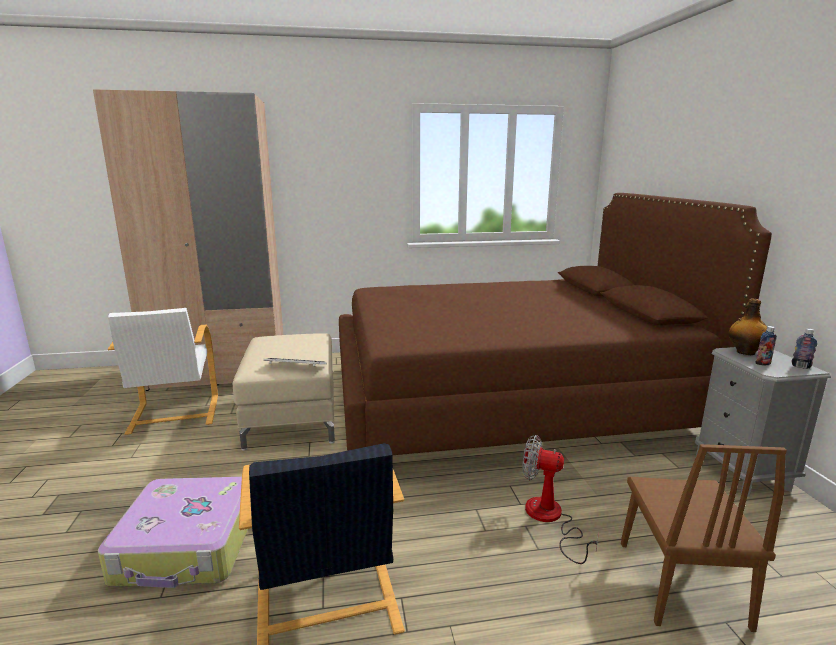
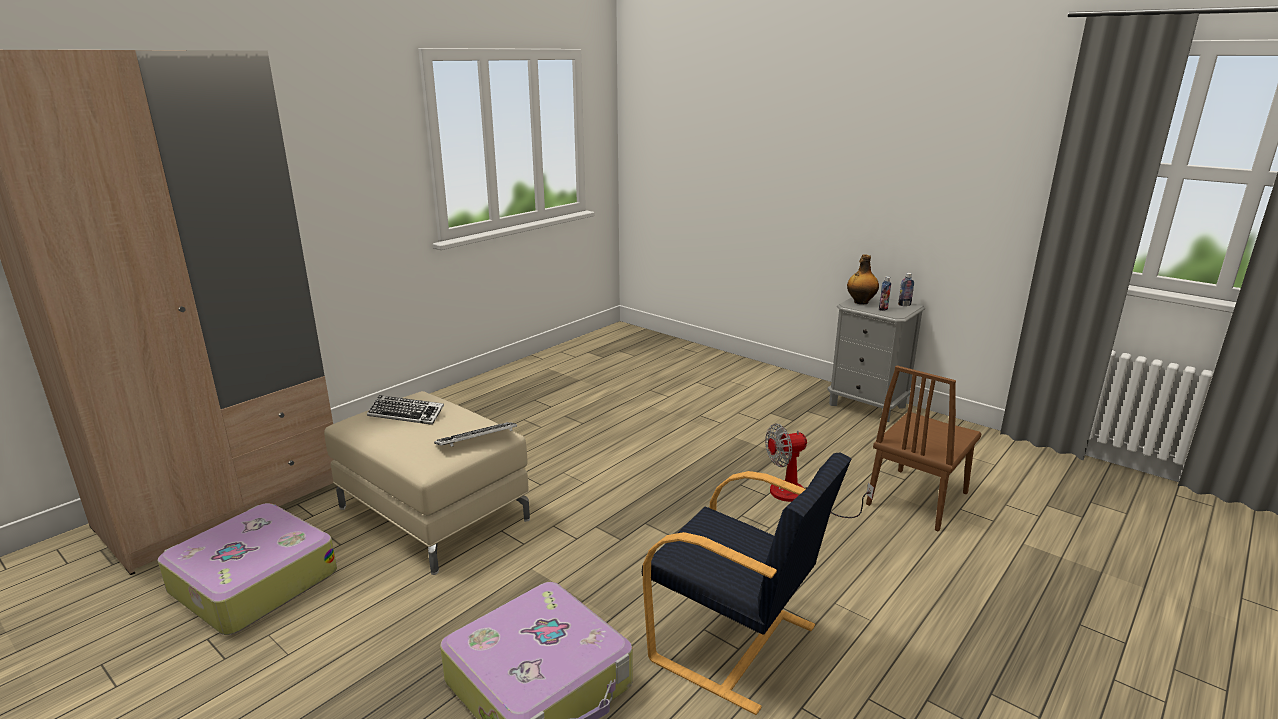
camera: 40 degrees left, 5 degrees up
(174, 415) = (252, 582): white armchair -> suitcase
(289, 341) = (406, 414): none -> keyboard
(506, 400) = (635, 409): brown bed -> none
(681, 583) = (917, 498): brown chair -> brown chair turned 75 degrees clockwise

